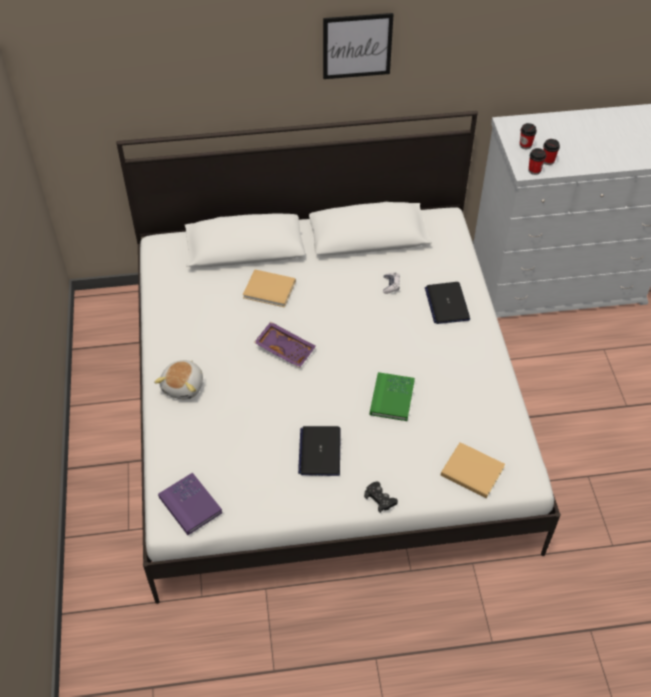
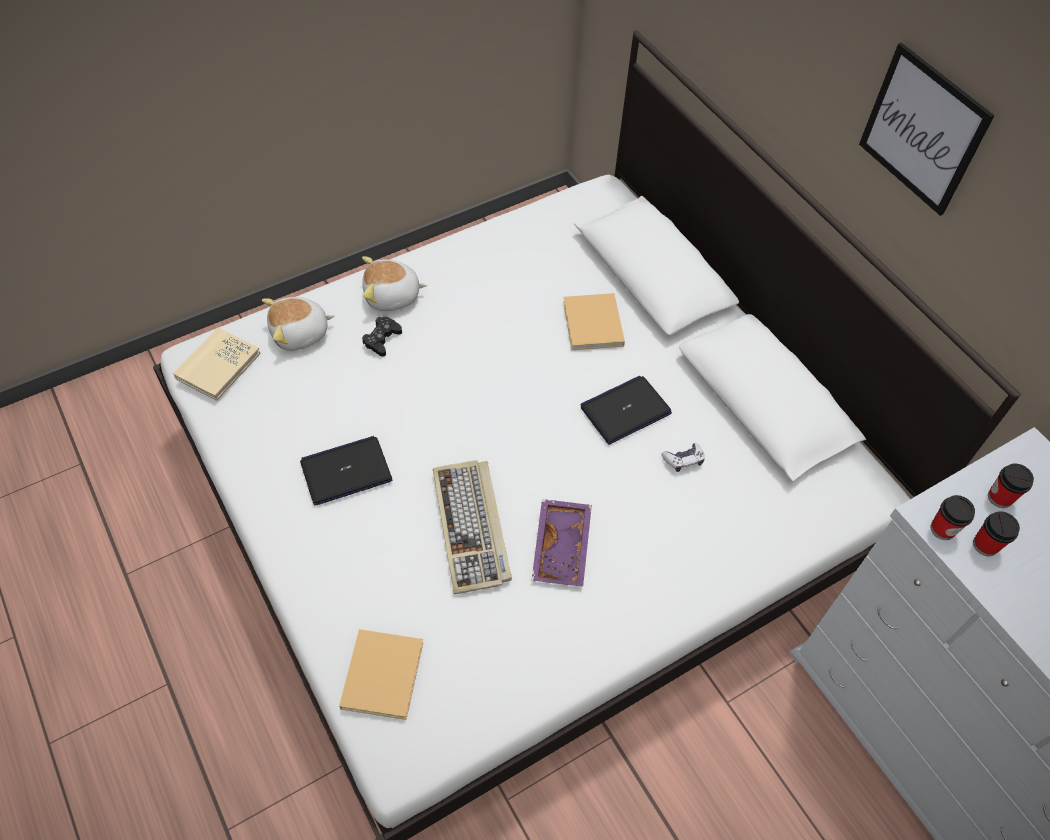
camera: 65 degrees right, 5 degrees up
(187, 448) = (300, 334): none -> plush toy
(190, 505) = (218, 366): purple book -> beige book
(285, 348) = (500, 375): purple tray -> purple tray (563, 548)
(380, 499) = (294, 568): black game controller -> black game controller (382, 339)
(392, 398) = (472, 527): green book -> keyboard
(447, 303) = (690, 545): laptop -> laptop (625, 410)

